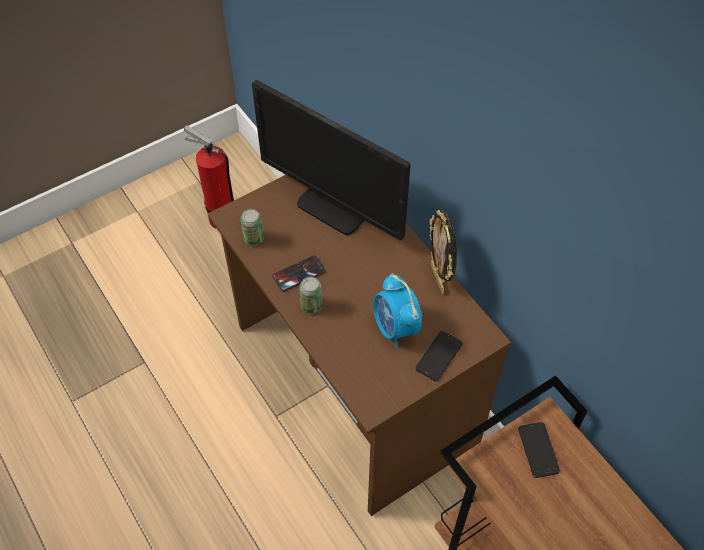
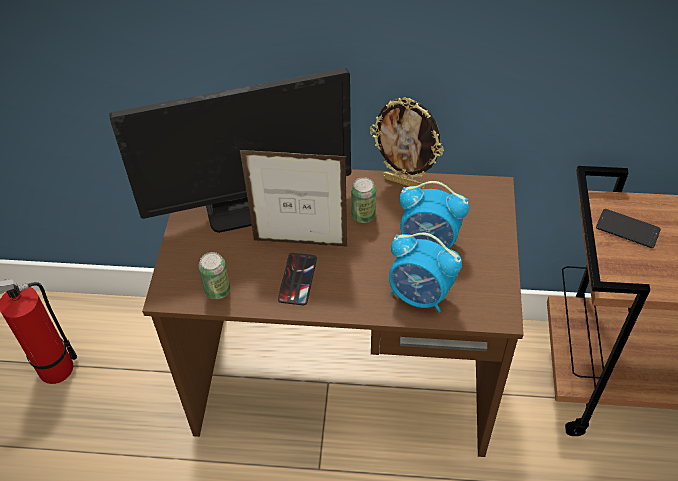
camera: 50 degrees left, 5 degrees down
(311, 306) = (344, 292): can -> can (363, 215)
(329, 255) = (300, 243): none -> picture frame
(346, 350) = (420, 295): none -> alarm clock
(439, 356) = (486, 232): phone -> none

